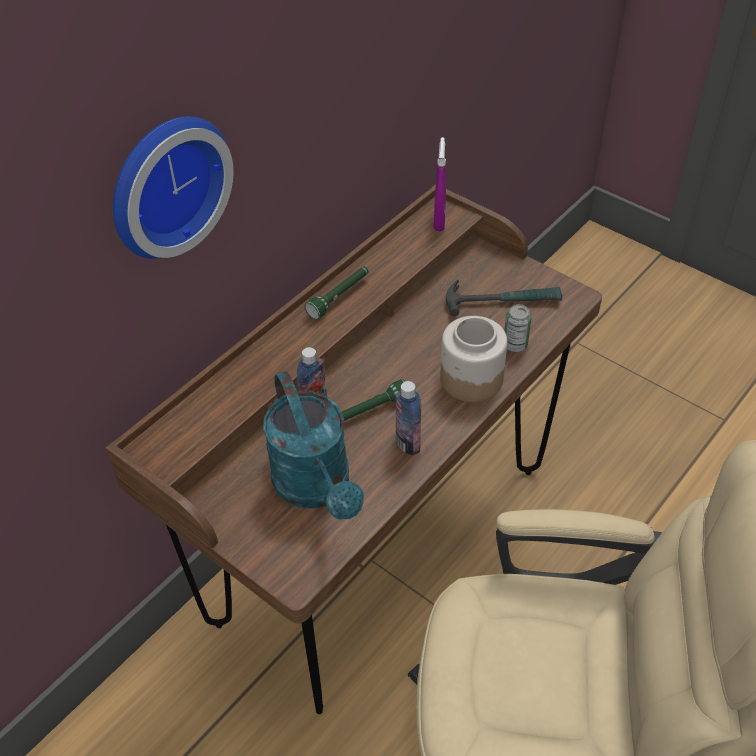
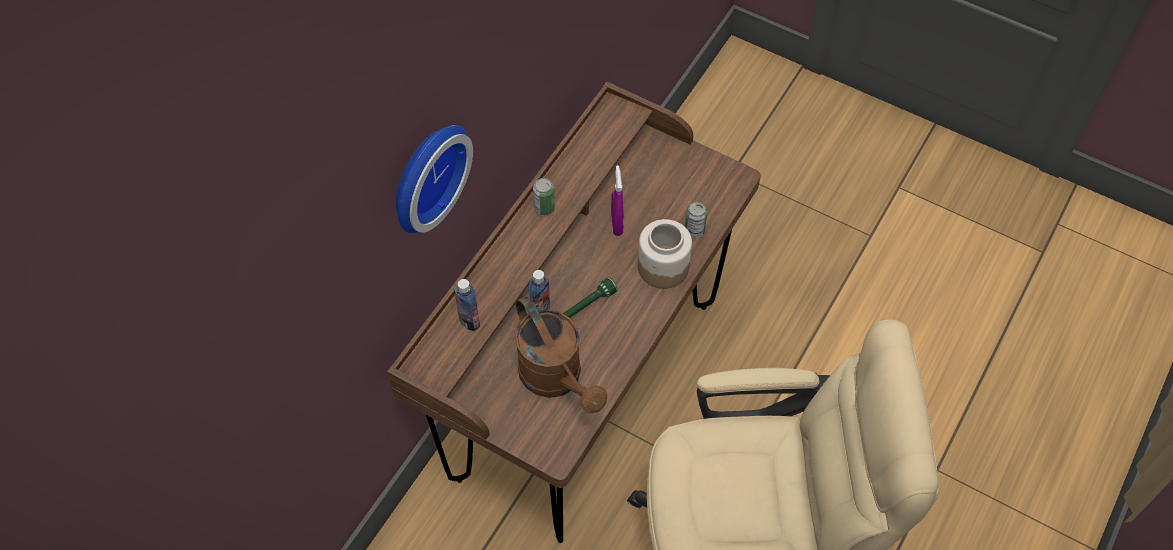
camera: 10 degrees left, 10 degrees up
(317, 488) = (557, 379): turquoise watering can -> brown watering can
(339, 297) = (544, 207): green flashlight -> can
(407, 443) = (621, 331): bottle -> bottle (469, 320)
(439, 221) = (615, 120): purple spray bottle -> purple spray bottle (617, 224)
(502, 300) = (678, 188): hammer -> none

